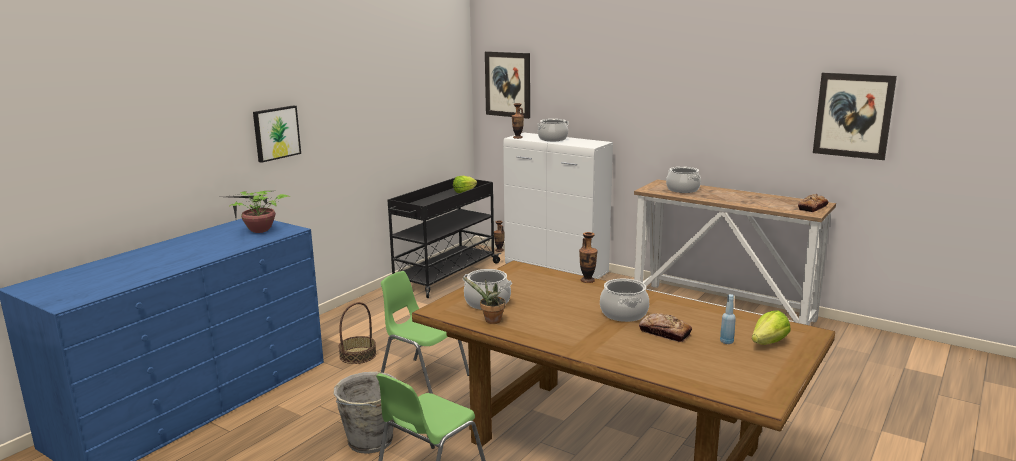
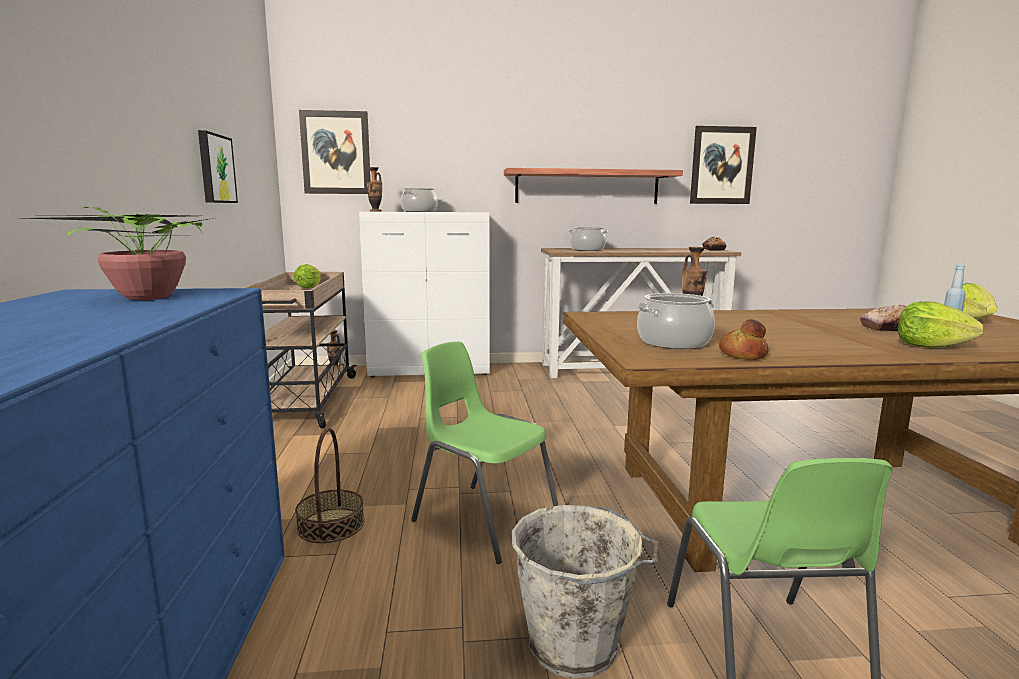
camera: 40 degrees left, 5 degrees down
(276, 133) = (84, 126): picture -> picture (215, 169)
(423, 378) = (484, 519): green chair -> green chair turned 45 degrees clockwise
(444, 275) = (305, 401): black cart -> beige cart
(490, 321) = (743, 355): potted plant -> bread
(620, 350) = (930, 346): none -> lettuce
(624, 314) = (815, 325): cooking pot -> none
(705, 126) = (587, 187): none -> shelf

